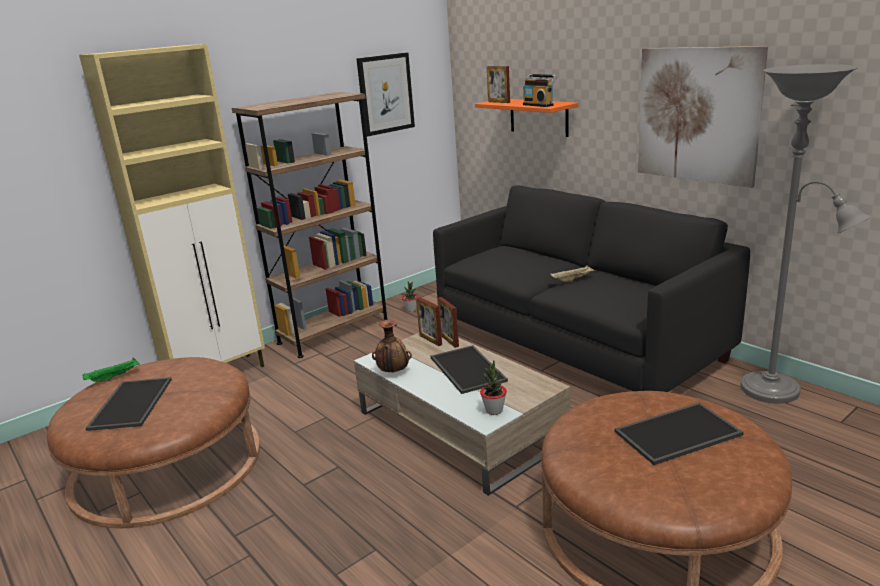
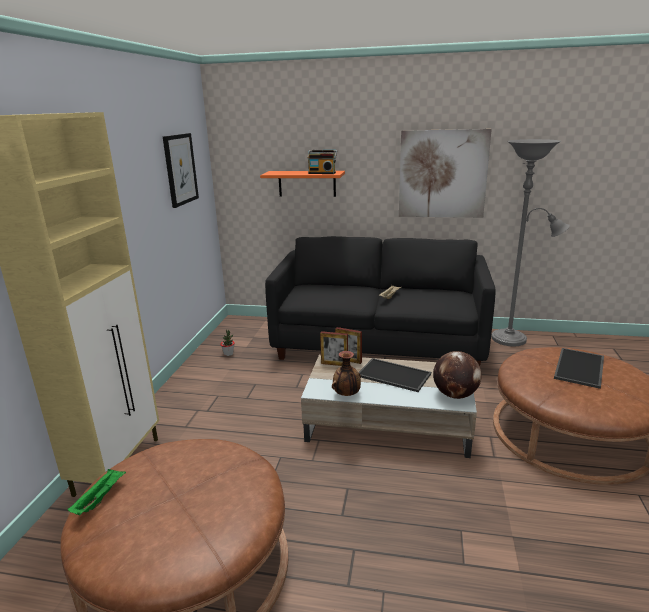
camera: 40 degrees left, 0 degrees up
(130, 403) = (171, 513): tray -> none
(333, 332) = (185, 390): brown bookcase -> none
(494, 410) = (455, 395): potted plant -> globe
(499, 102) = (279, 173): picture frame -> none

